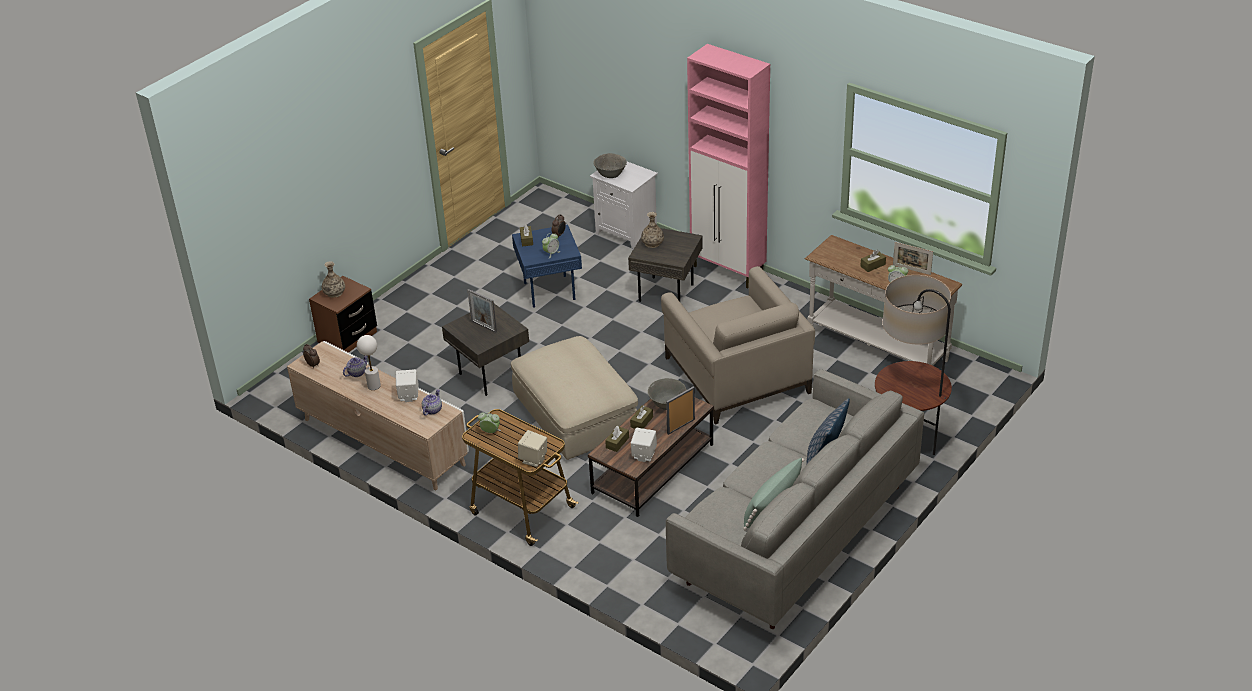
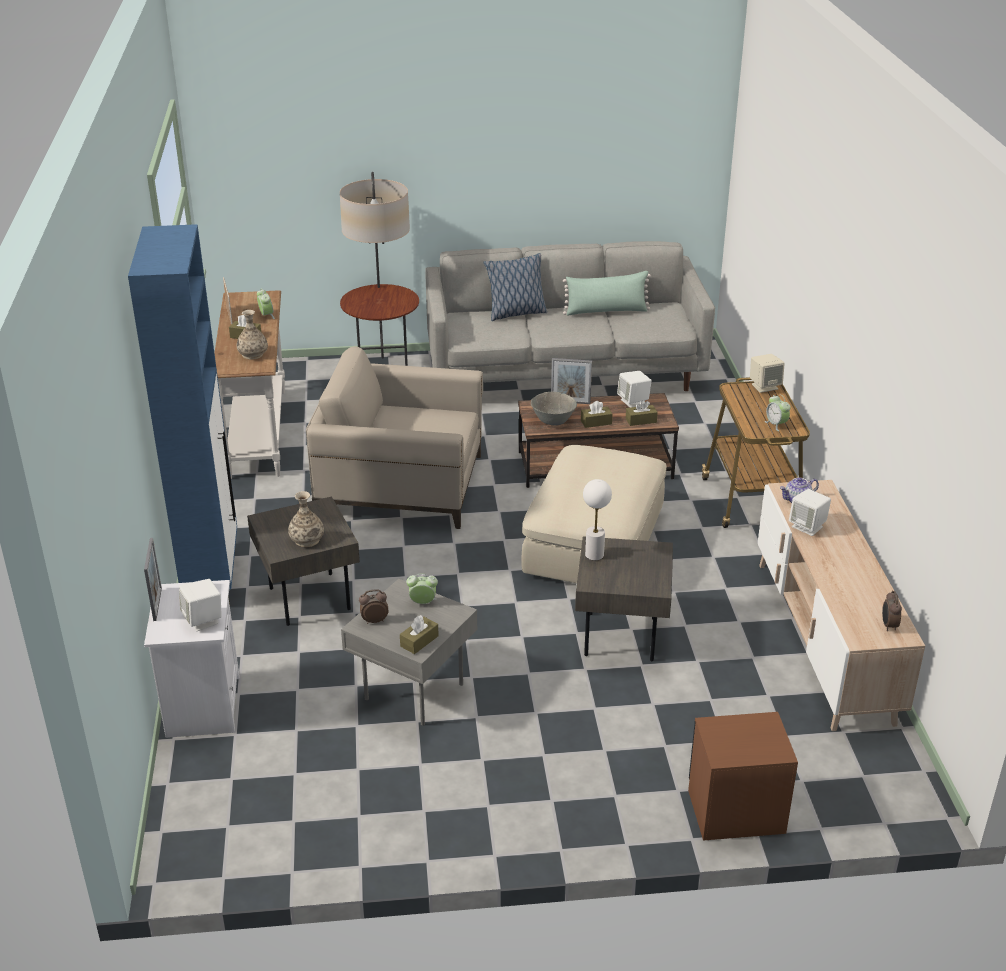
camera: 135 degrees left, 5 degrees down
(334, 293) = (752, 745): vase -> vase (253, 354)
(357, 372) = (841, 584): teapot -> none
(374, 386) = (836, 558): white table lamp -> white table lamp (594, 554)
(483, 326) = (625, 567): picture frame -> picture frame (157, 604)
(550, 290) = (410, 692): blue side table -> grey side table
(610, 175) = (203, 620): grey bowl -> white speaker
(729, 271) = (212, 577): pink cabinet -> blue cabinet
(736, 374) = (401, 485): beige armchair -> beige armchair turned 105 degrees counterclockwise

